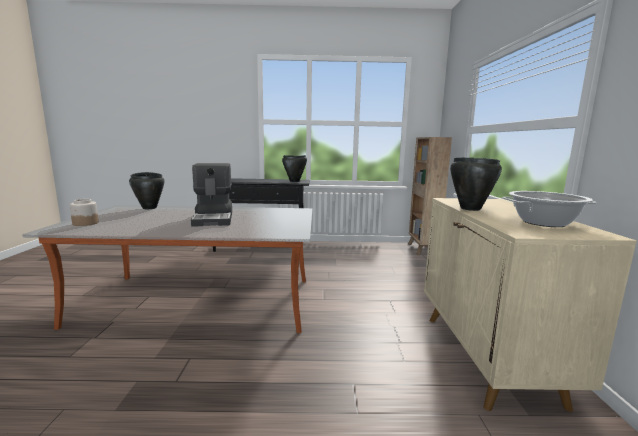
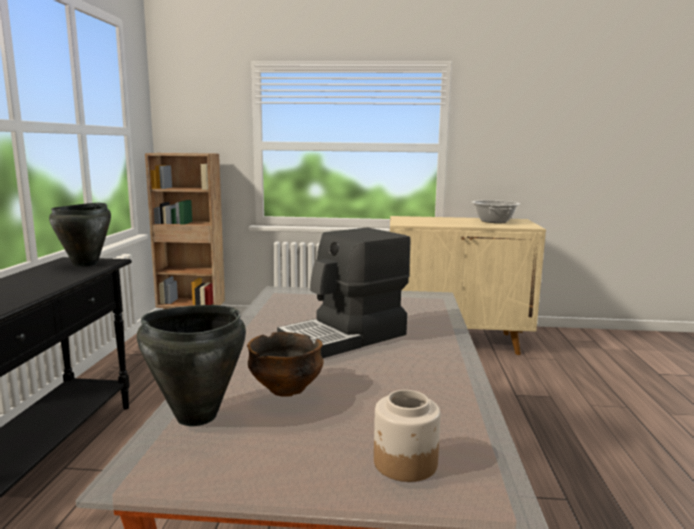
camera: 85 degrees left, 0 degrees up
(161, 213) = (286, 388): none -> bowl
(214, 218) = (345, 337): coffee machine -> coffee machine turned 150 degrees clockwise
(470, 208) = (449, 224): black cooking pot -> none

